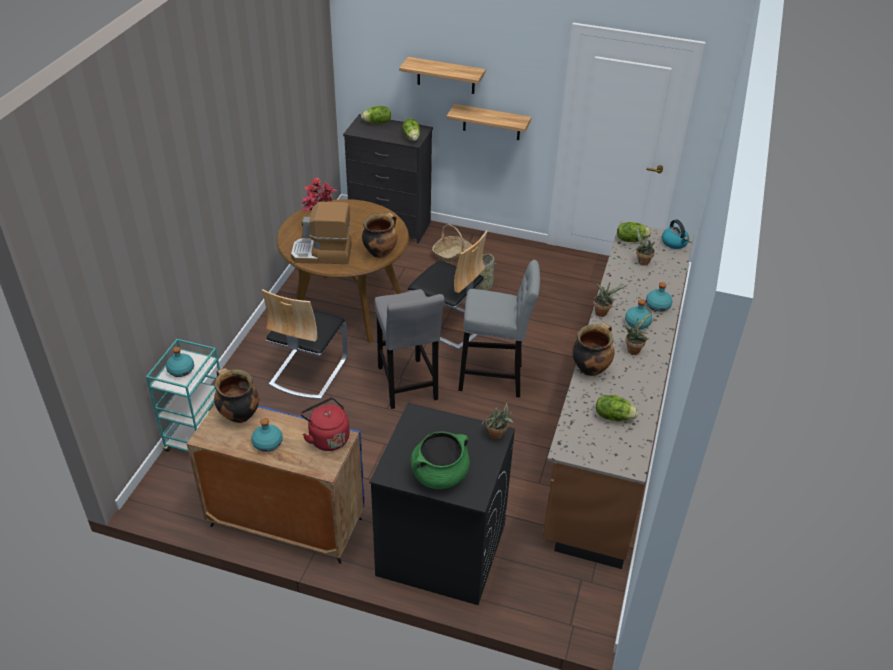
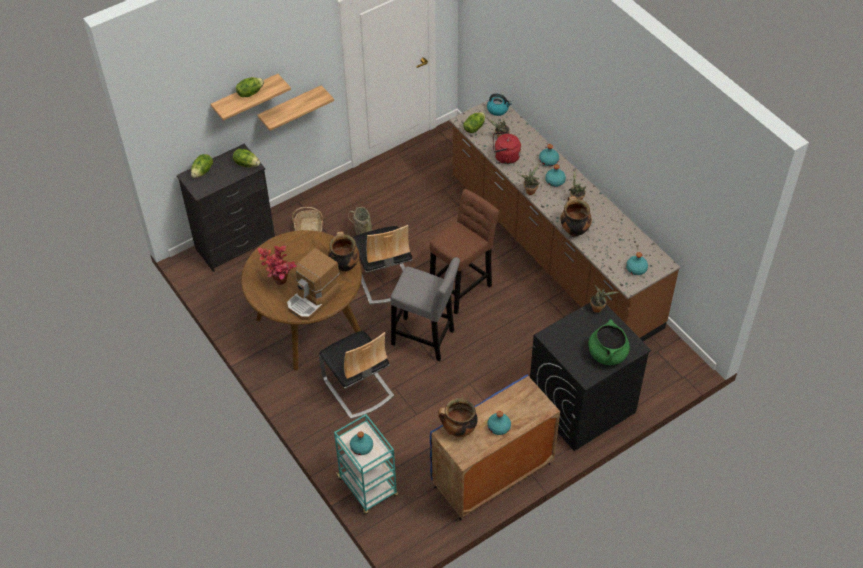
camera: 50 degrees left, 10 degrees up
(327, 438) = (520, 394): red kettle -> red kettle (505, 157)
(447, 324) = (384, 279): chair -> chair turned 90 degrees clockwise
(494, 379) = (462, 287): grey stool -> brown stool
(595, 444) = (636, 269): none -> turquoise bottle
(613, 416) = (622, 246): lettuce -> lettuce (250, 93)

